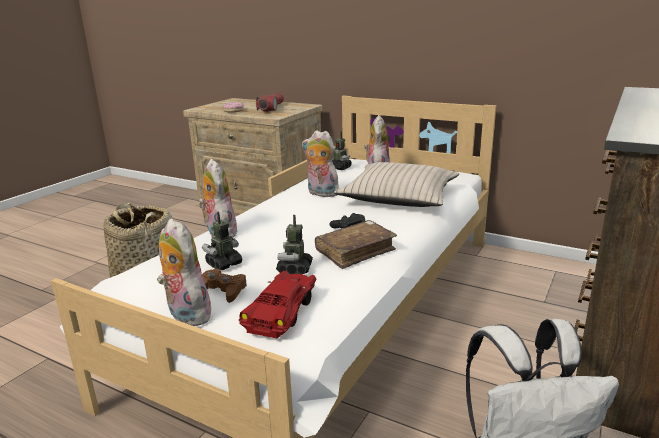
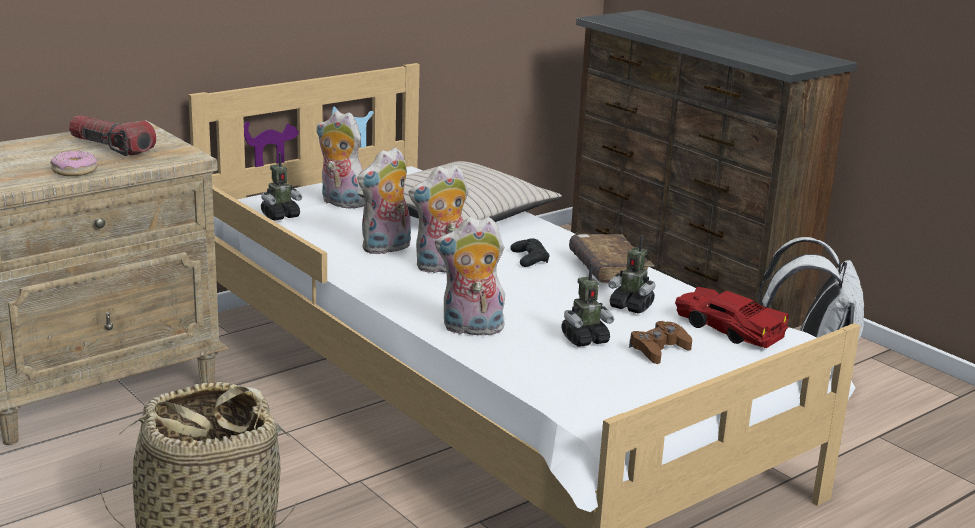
camera: 70 degrees left, 0 degrees up
(185, 315) = (702, 376): plush toy -> plush toy (441, 268)
(224, 264) = (584, 339): toy robot -> toy robot turned 90 degrees counterclockwise

